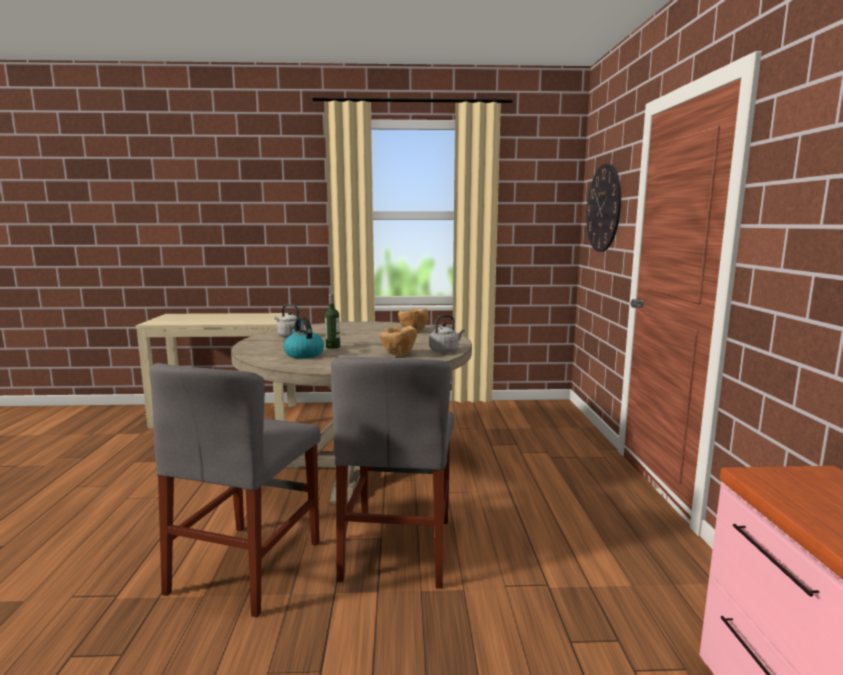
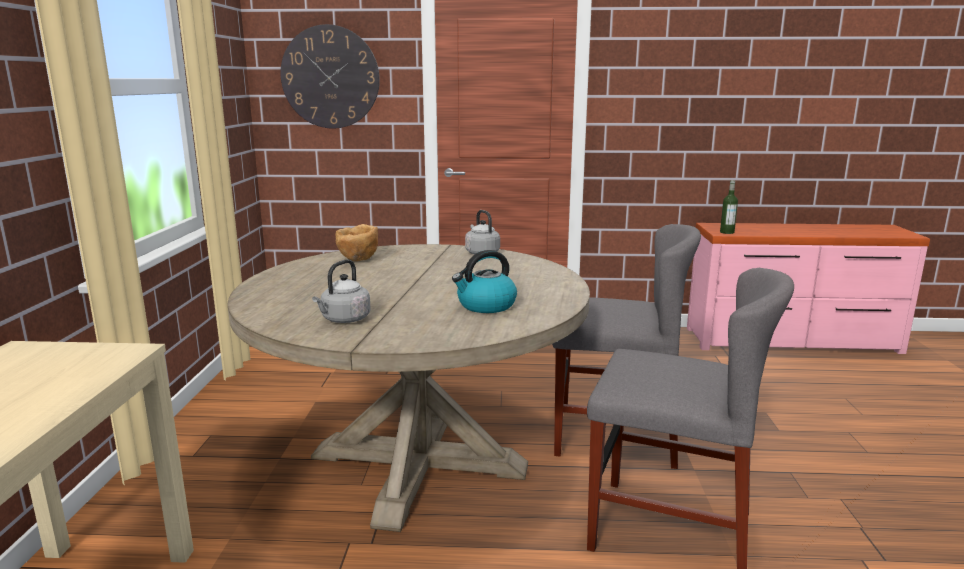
camera: 85 degrees left, 5 degrees up
(333, 347) = (443, 293): bottle -> bottle (727, 232)
(398, 355) = (499, 267): brown bowl -> none

